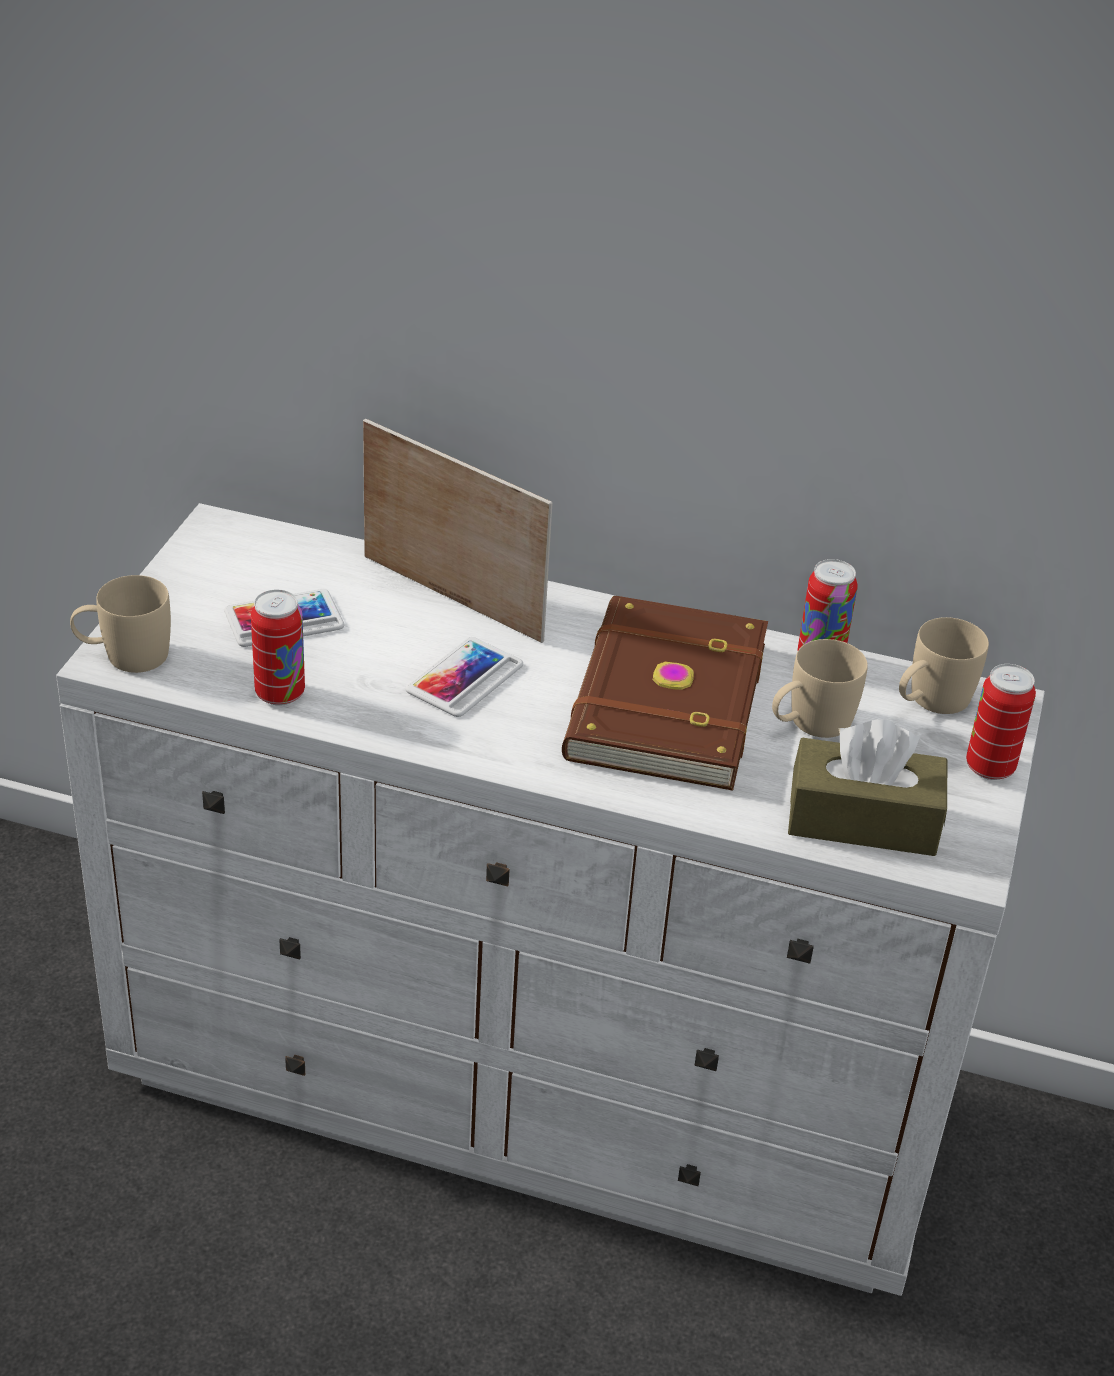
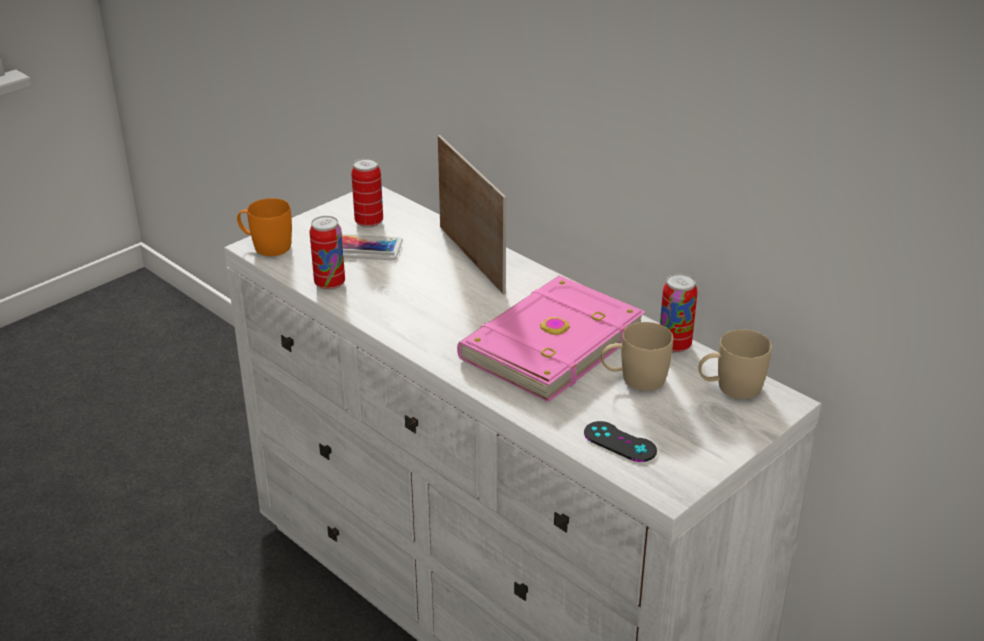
camera: 30 degrees right, 5 degrees down
(124, 655) = (265, 246): beige mug -> orange mug
(464, 678) = (440, 301): phone -> none
(661, 701) = (549, 343): brown book -> pink book
(862, 820) = (620, 442): brown tissue box -> black game controller
(989, 767) = (737, 436): can -> can (369, 222)

